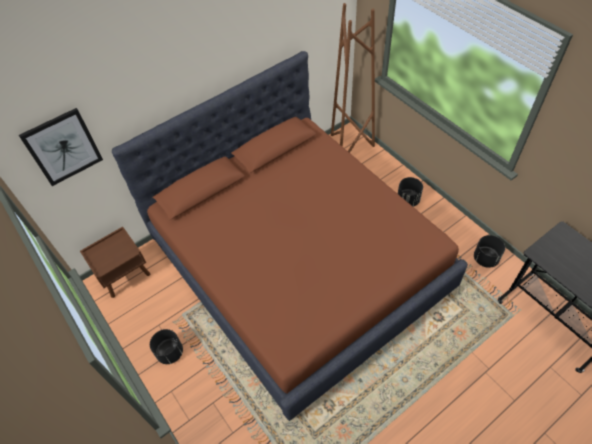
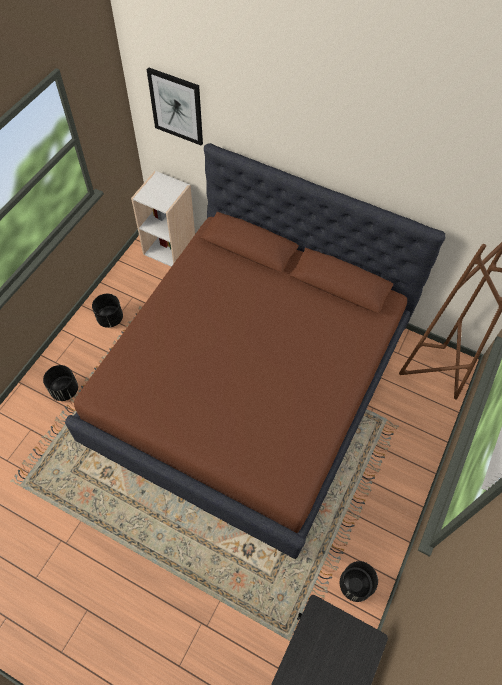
camera: 60 degrees right, 5 degrees up
(125, 275) = (170, 248): brown nightstand -> bookcase
(408, 200) = (395, 466): black planter -> black planter (65, 390)

